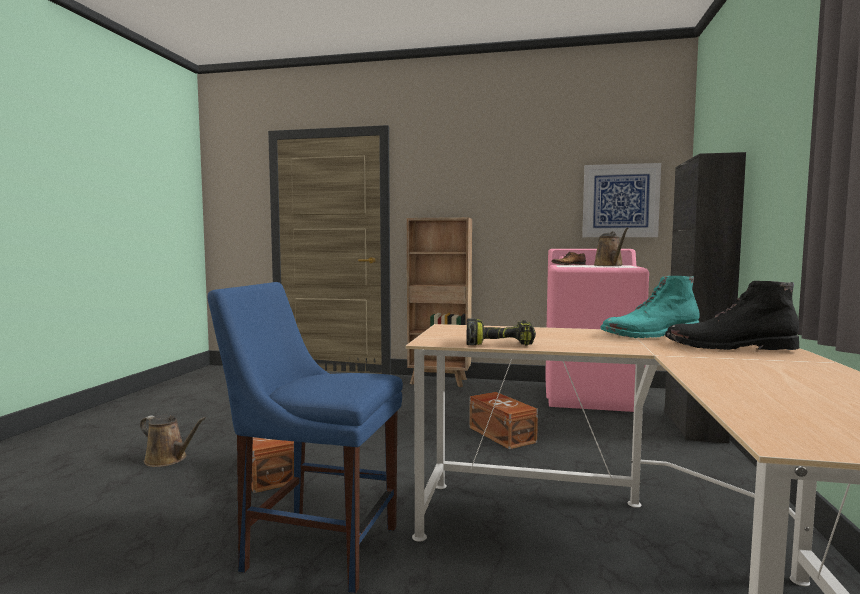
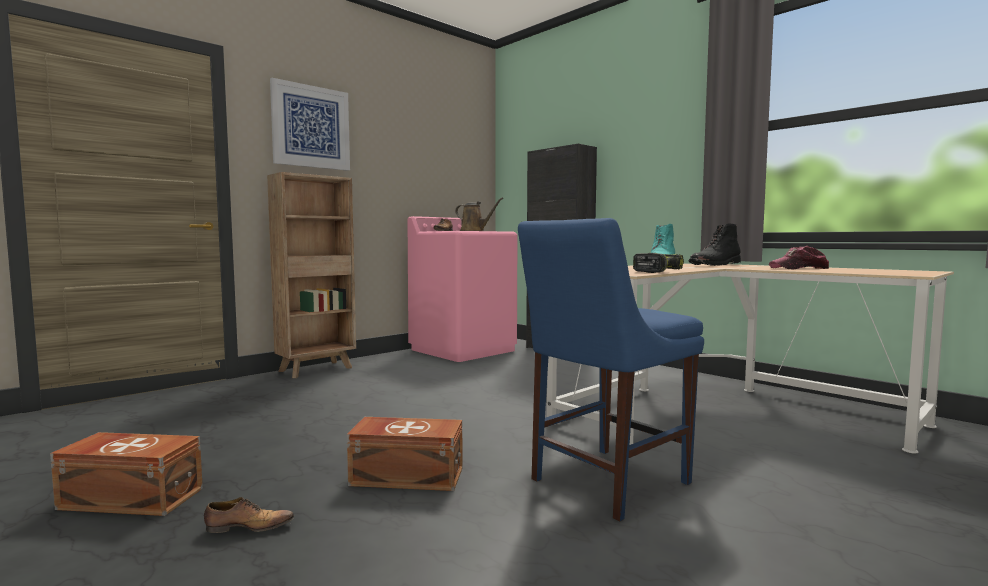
camera: 55 degrees left, 0 degrees up
(168, 459) = (248, 527): brown watering can -> shoe
(502, 434) = (485, 385): brown storage box -> brown storage box (131, 497)
(620, 201) = (454, 175): picture -> picture (311, 127)
(767, 379) = (799, 268): none -> cap

